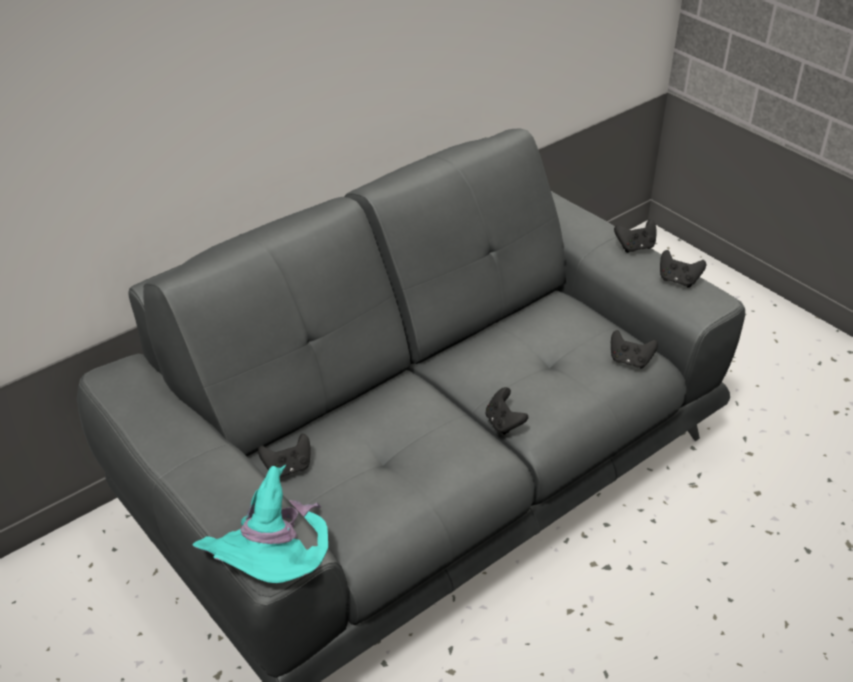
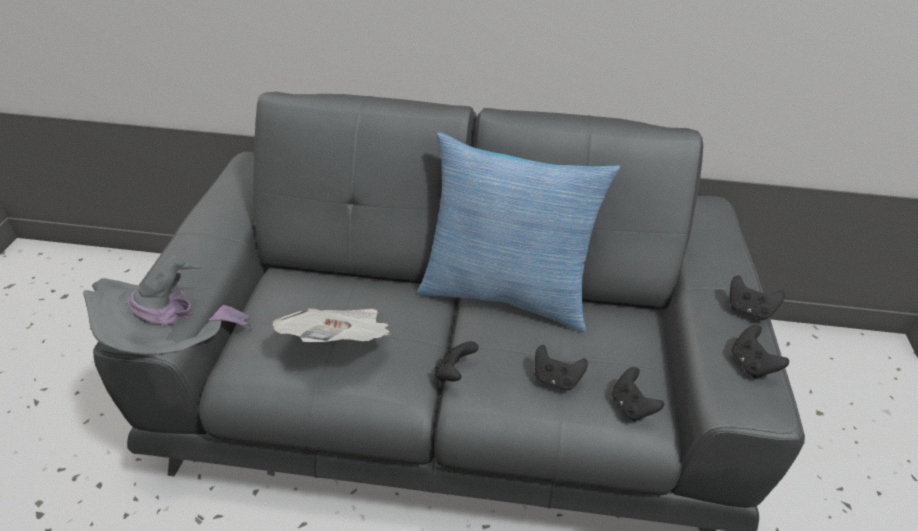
camera: 45 degrees right, 0 degrees up
(274, 568) = (172, 345): turquoise hat -> grey hat
(288, 468) = (276, 290): black game controller -> black game controller (556, 380)
(402, 466) = (339, 345): none -> newspaper
(457, 346) = (506, 294): none -> pillow

